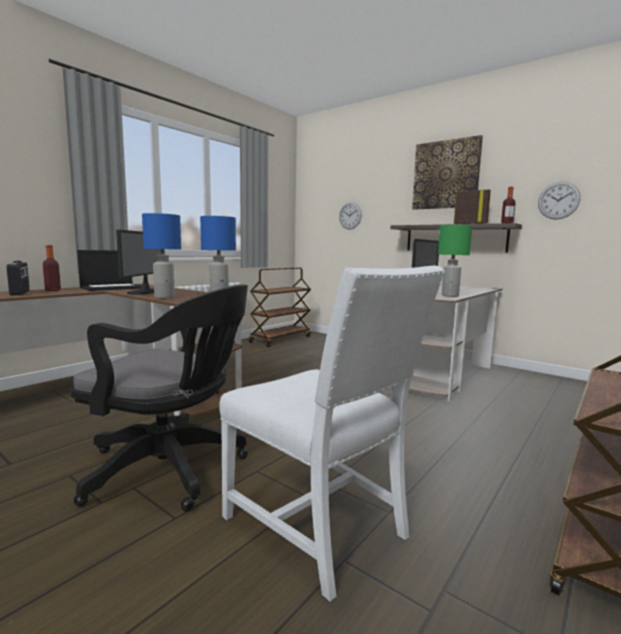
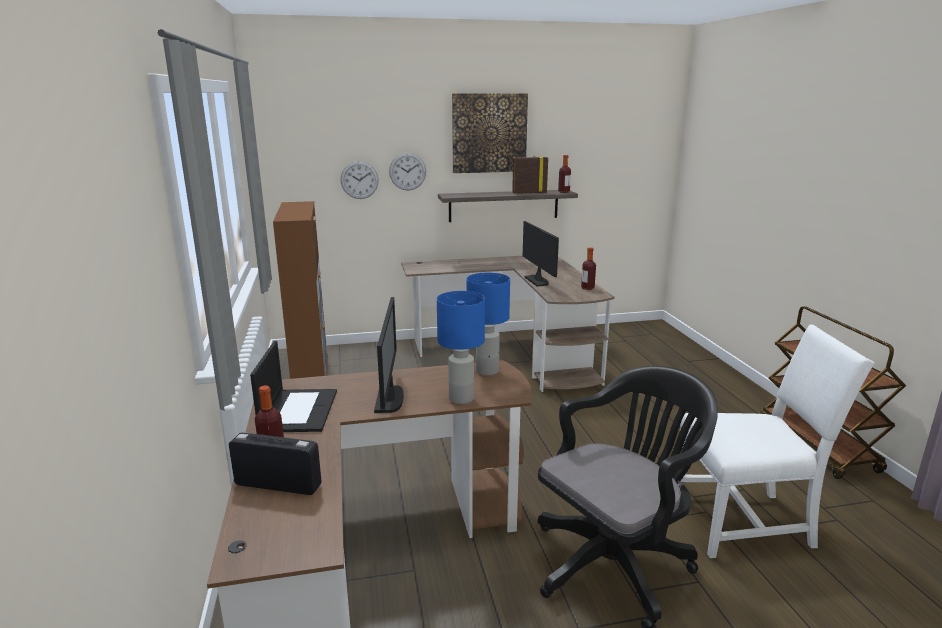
camera: 50 degrees left, 10 degrees up
(145, 292) = (390, 399): monitor -> monitor turned 45 degrees clockwise
(280, 339) = (311, 376): brown cart -> brown cabinet
(450, 296) = (587, 288): green table lamp -> bottle
(558, 200) = (597, 166): wall clock -> wall clock (407, 171)

